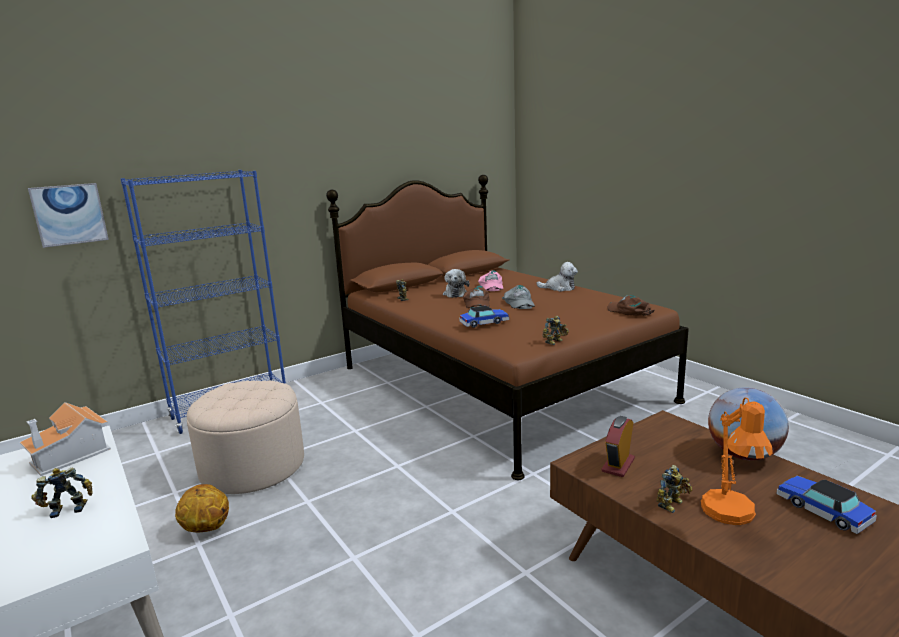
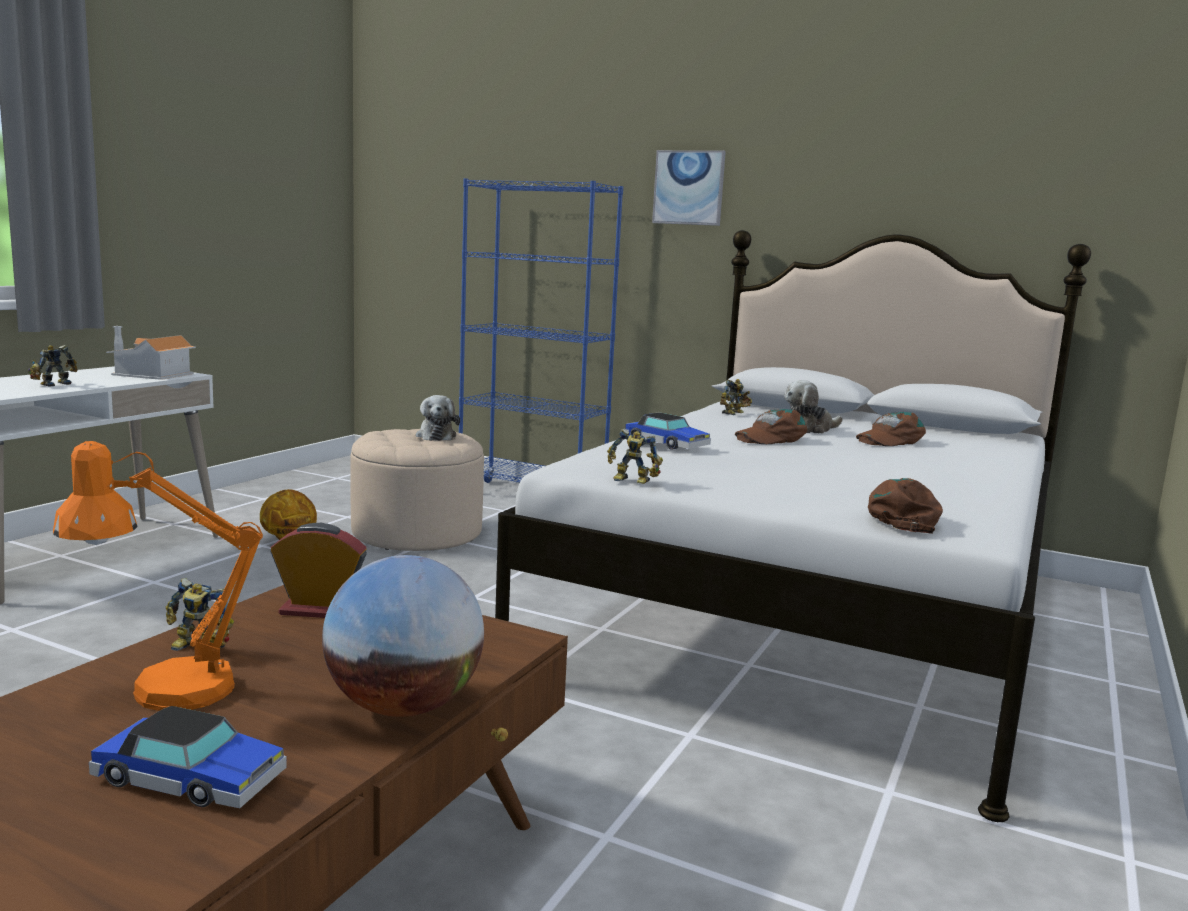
camera: 60 degrees right, 5 degrees down
(68, 508) = (53, 384): toy robot -> toy robot turned 105 degrees counterclockwise
(69, 214) = (456, 219): picture -> picture (689, 188)
(490, 286) = (889, 440): pink cap -> brown cap
(498, 383) = (810, 619): brown bed -> white bed
(518, 303) = (811, 454): grey cap -> none
(559, 288) = (973, 474): plush toy -> plush toy (436, 436)
(823, 510) = (189, 779): toy car -> toy car turned 75 degrees clockwise

